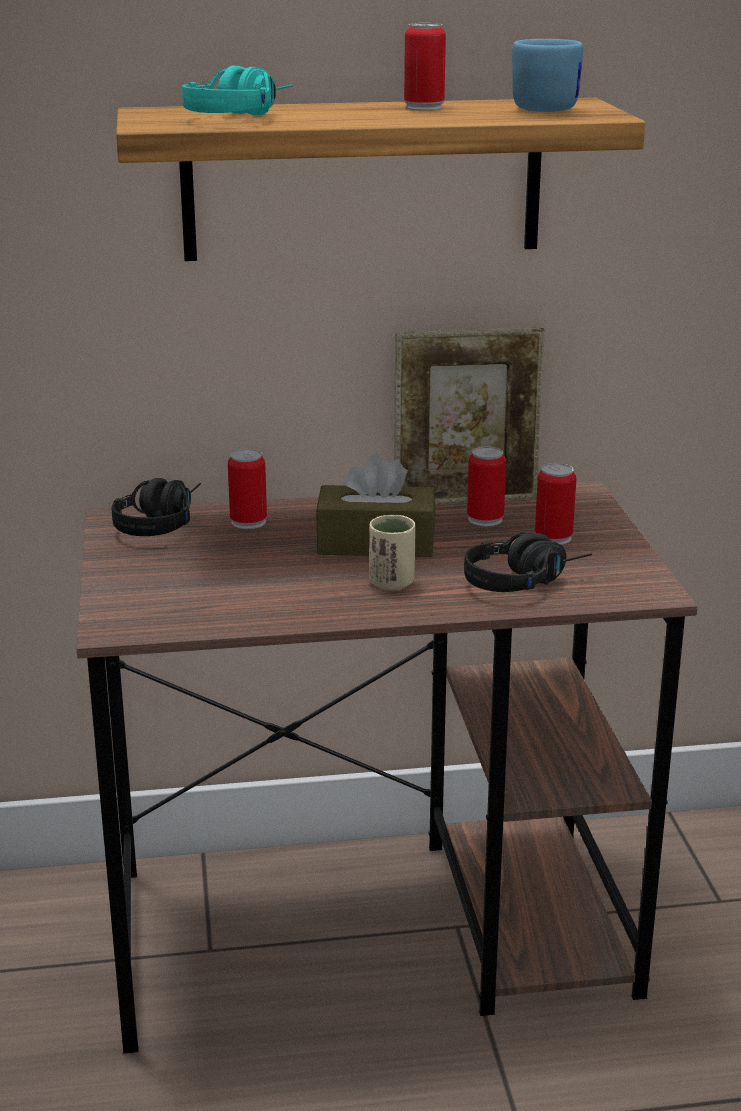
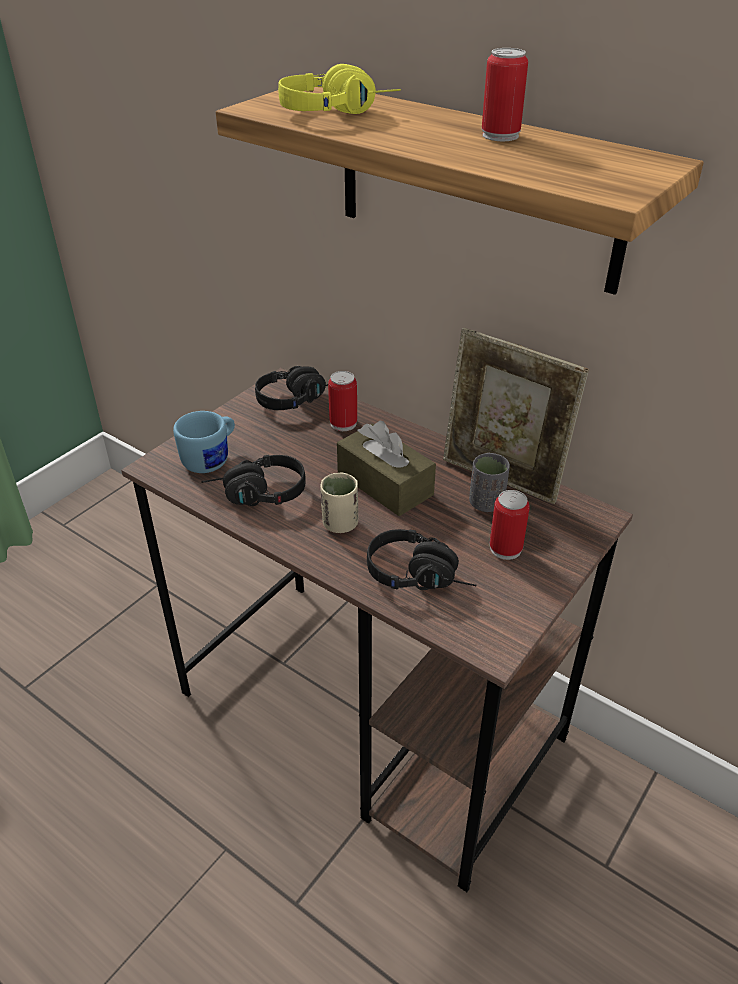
camera: 45 degrees right, 15 degrees up
(240, 116) = (338, 112): turquoise headphones -> yellow headphones
(271, 601) = (256, 495): none -> black headphones
(485, 519) = (486, 503): can -> grey cup
(543, 108) = (596, 164): blue mug -> blue mug (212, 459)

